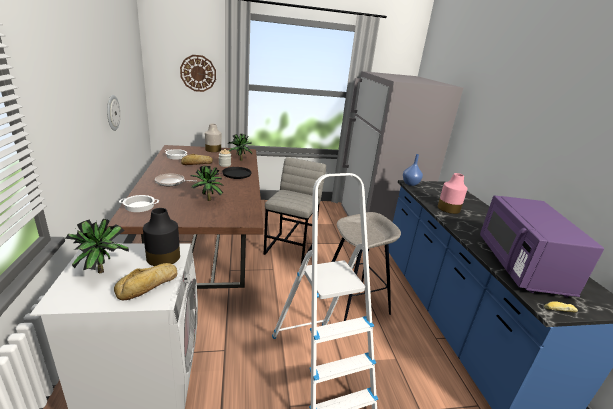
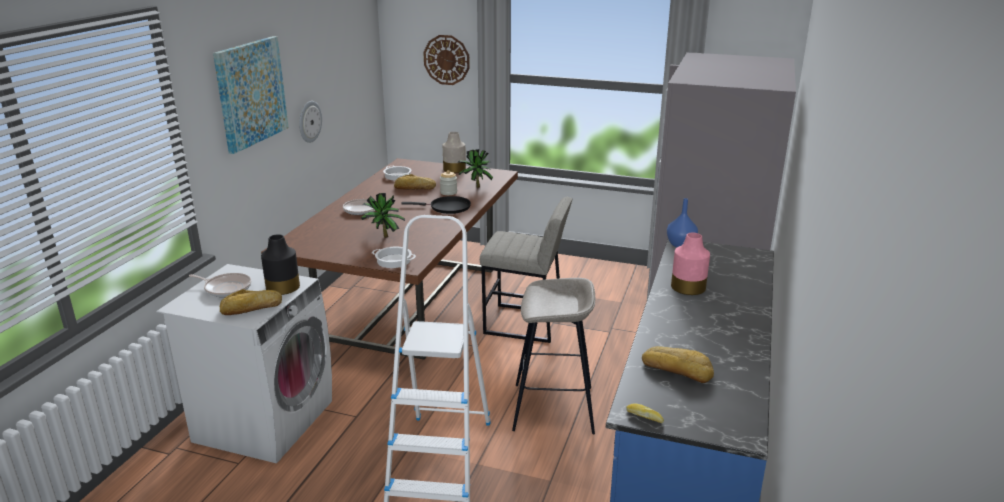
camera: 30 degrees right, 0 degrees up
(73, 78) = (251, 93): none -> picture
(102, 269) = (226, 288): potted plant -> frying pan
(139, 206) = (306, 235): cooking pot -> cooking pot (393, 261)
(291, 247) = (525, 323): grey chair -> grey chair turned 60 degrees clockwise
(521, 266) = (677, 369): purple microwave -> bread

